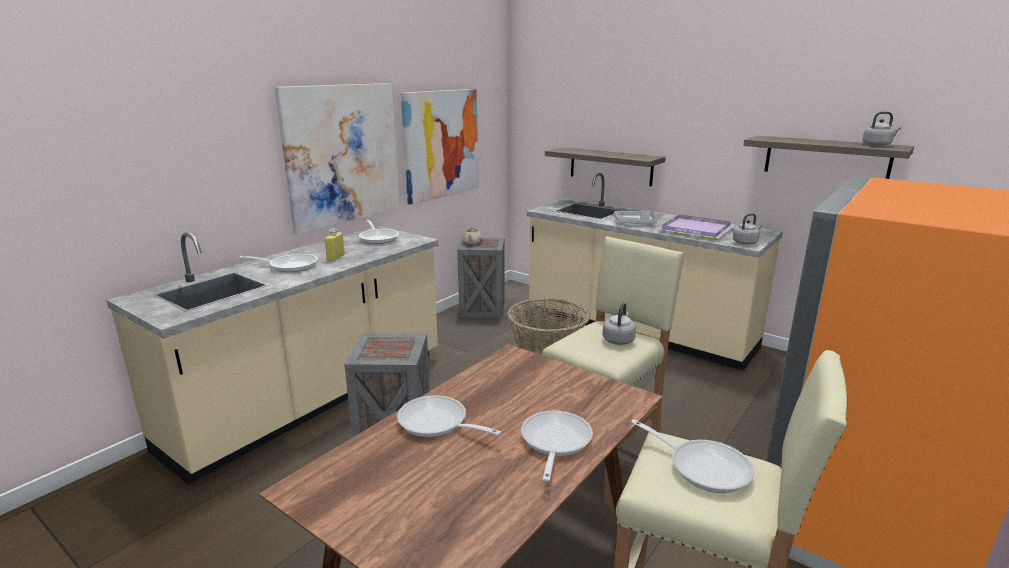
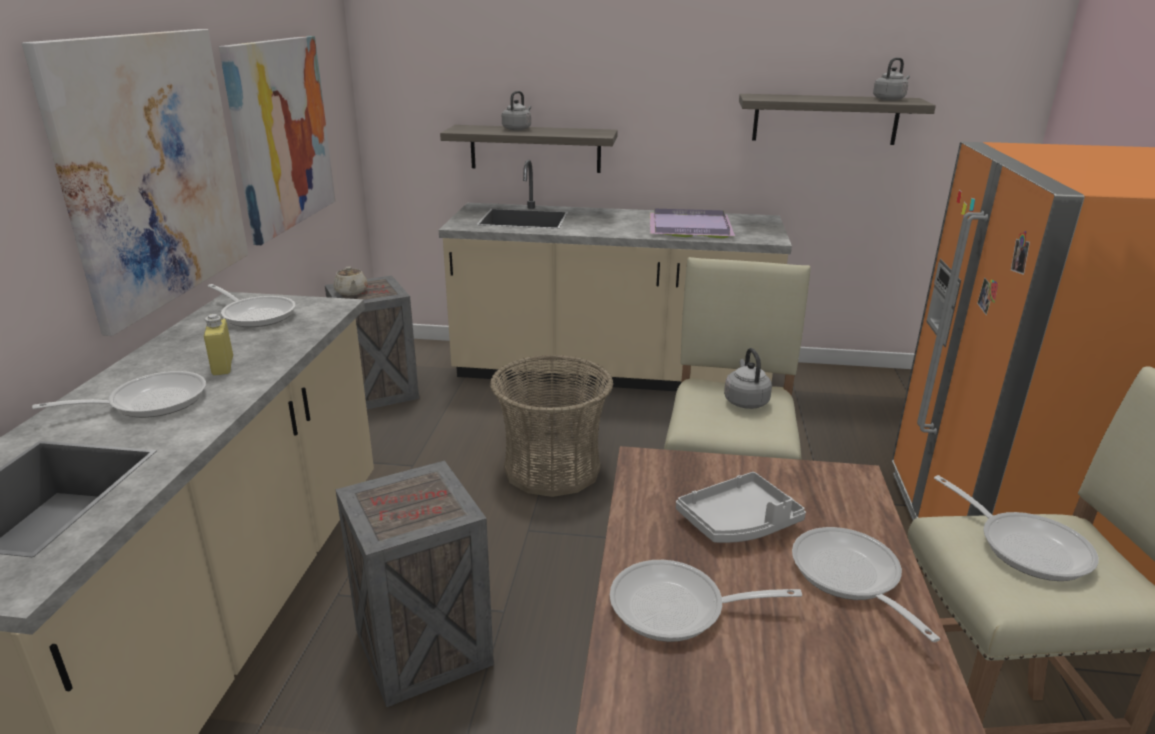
camera: 30 degrees left, 5 degrees up
(635, 223) = (607, 228): grey tray -> grey tray (739, 522)
(703, 467) = (1025, 546): frying pan -> frying pan turned 45 degrees clockwise
(746, 242) = (764, 236): grey kettle -> grey kettle (517, 129)

